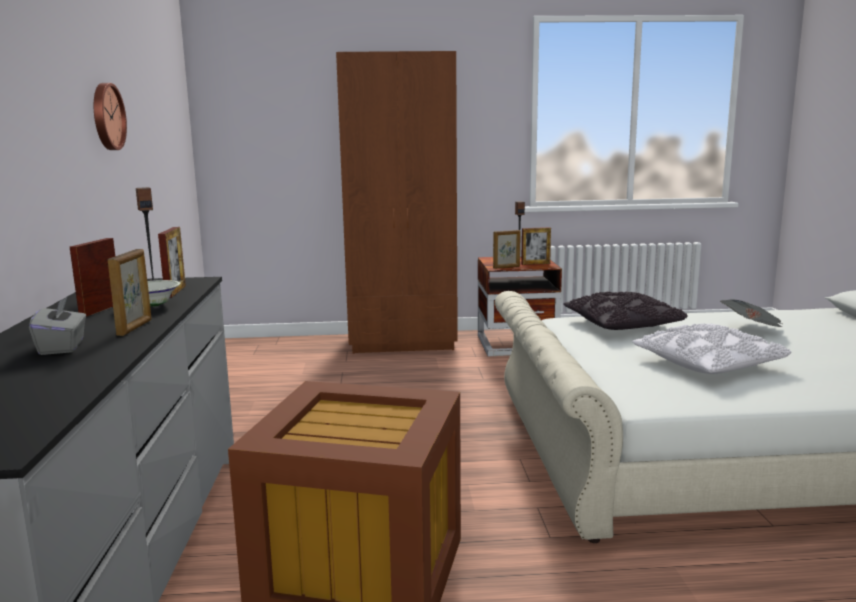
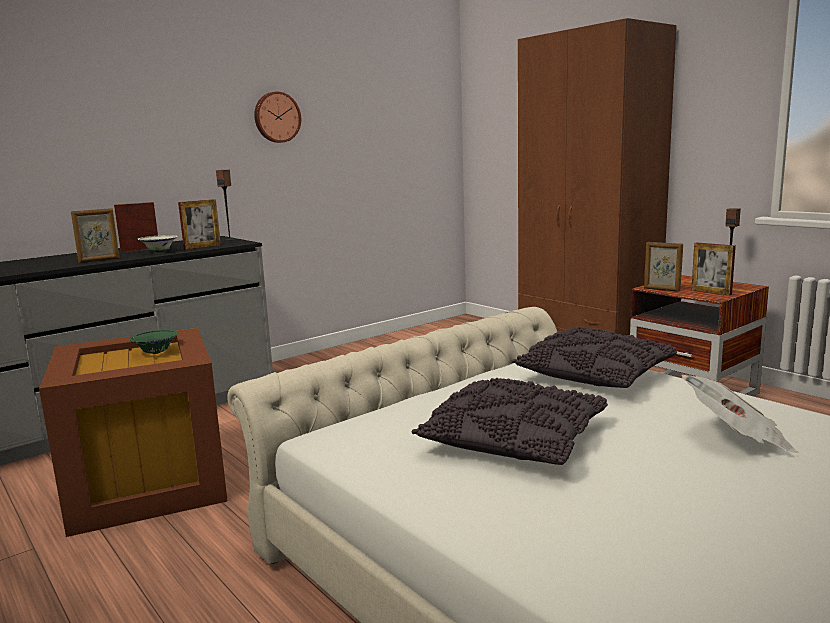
camera: 55 degrees right, 0 degrees up
(63, 347) = (49, 262): grey tissue box -> none
(348, 412) = (156, 353): none -> green bowl
(708, 364) = (513, 441): white pillow -> black pillow

